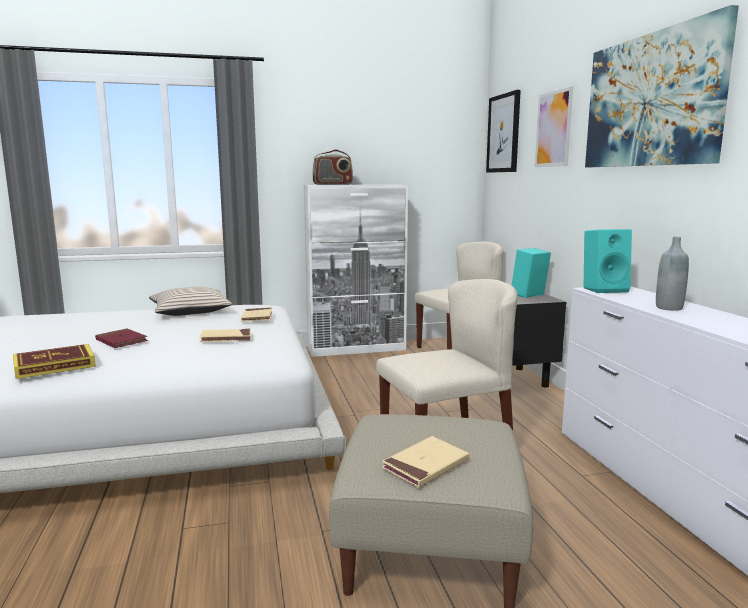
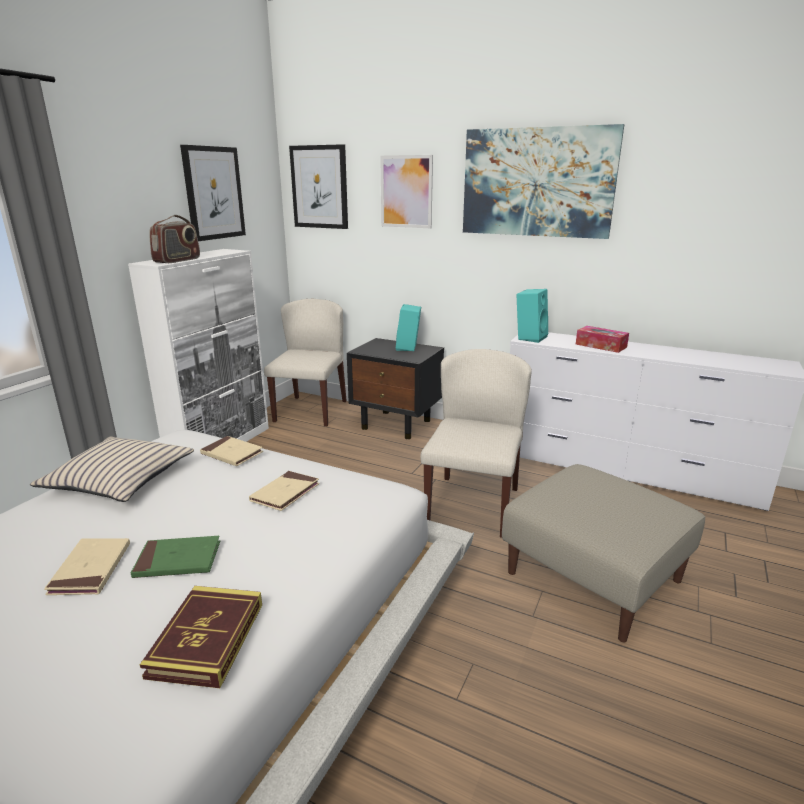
camera: 50 degrees left, 10 degrees up
(121, 341) = (178, 560): red book -> green book
(399, 139) = (213, 193): none -> picture
(426, 465) = (634, 518): beige book -> beige book (91, 569)
(669, 308) = (601, 346): grey bottle -> tissue box

